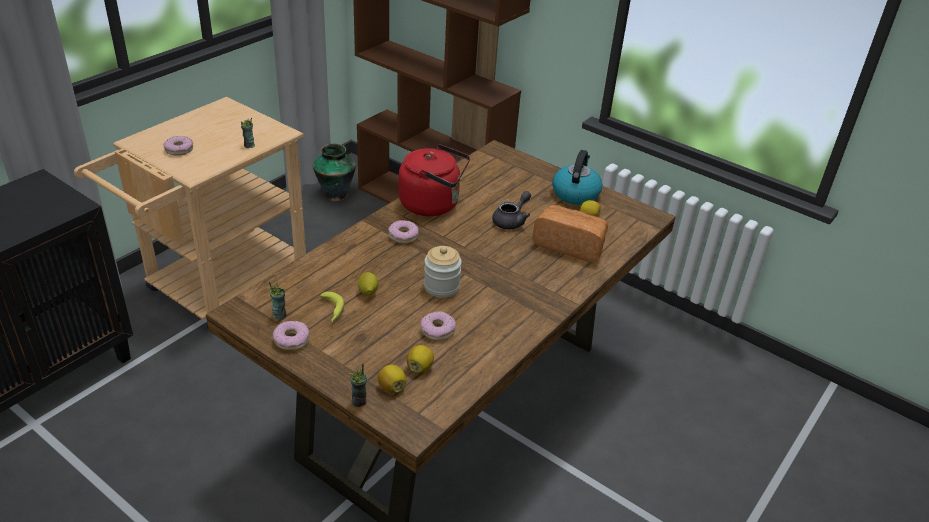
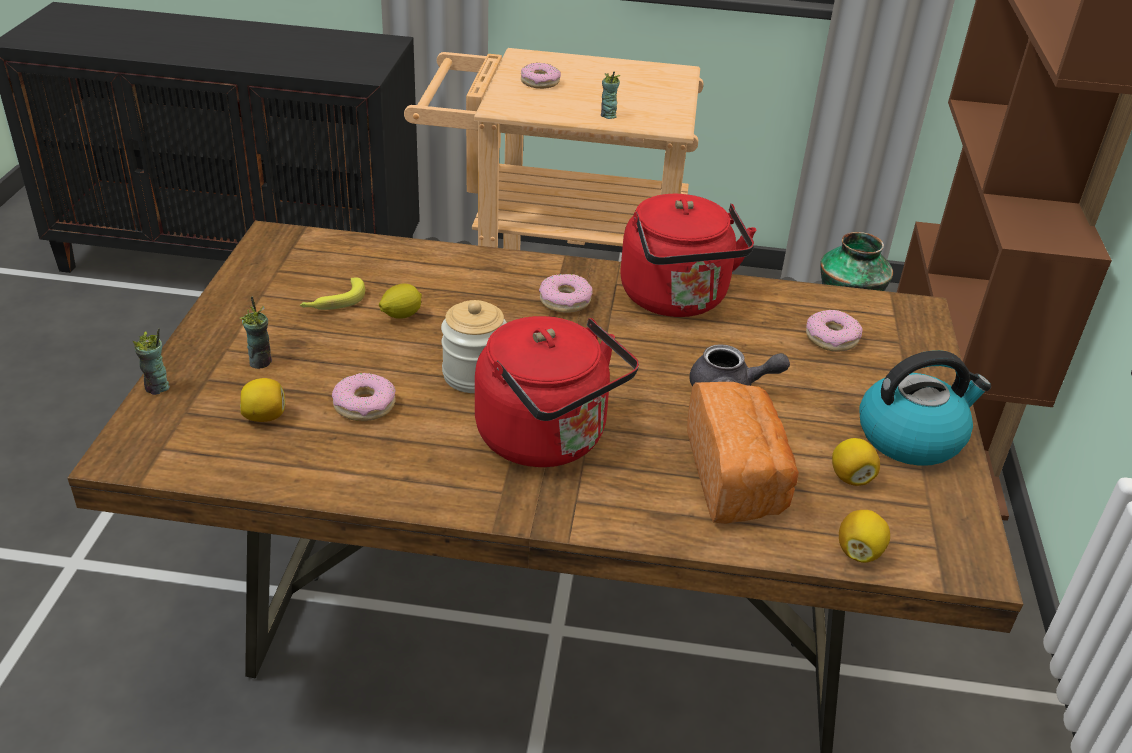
camera: 60 degrees right, 0 degrees up
(279, 315) = (292, 267): cup -> cup (261, 361)
(292, 340) = (249, 293): donut -> donut (831, 338)
(392, 387) = (204, 406): lemon -> lemon (859, 552)
(508, 284) = (548, 440): none -> red kettle

